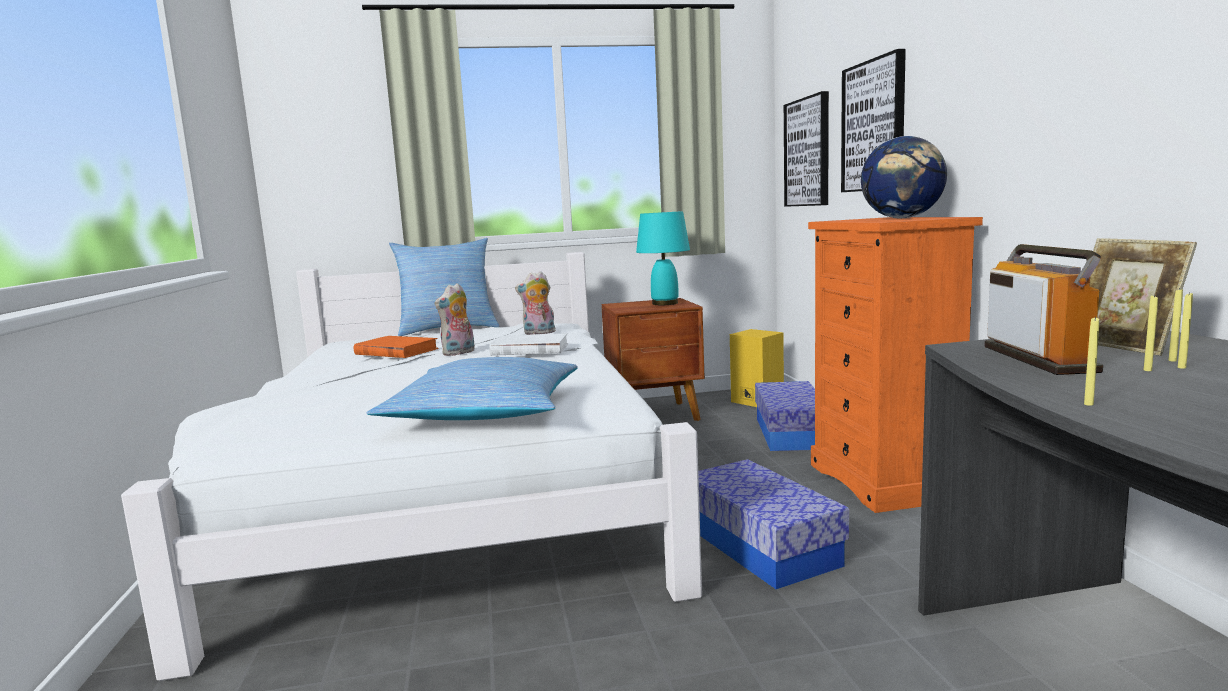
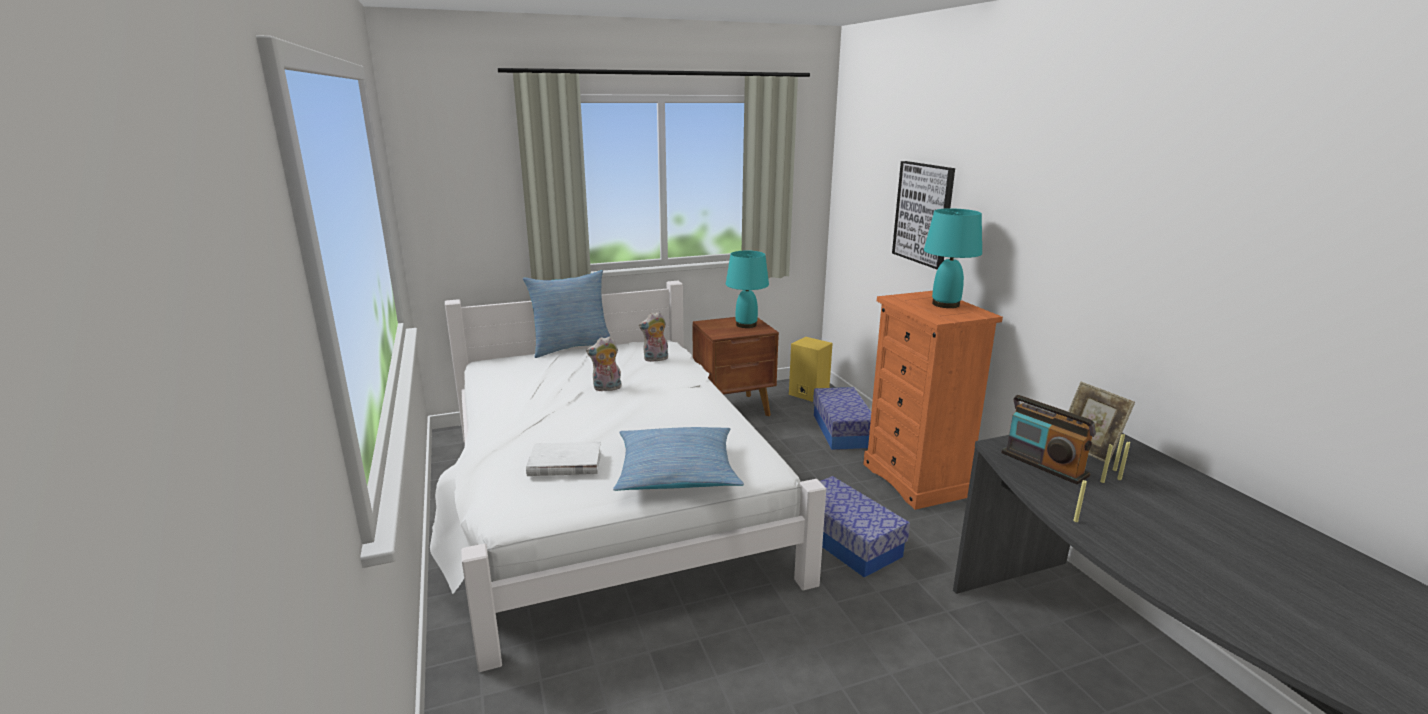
camera: 10 degrees left, 10 degrees up
(396, 351) = (553, 386): orange book -> none
(459, 353) = (606, 388): plush toy -> plush toy turned 45 degrees clockwise
(529, 350) = (664, 387): white book -> white book (564, 463)
(808, 152) = (863, 207): picture -> none
(902, 218) = (946, 304): globe -> turquoise table lamp
(1038, 358) = (1043, 464): radio -> radio turned 150 degrees clockwise

